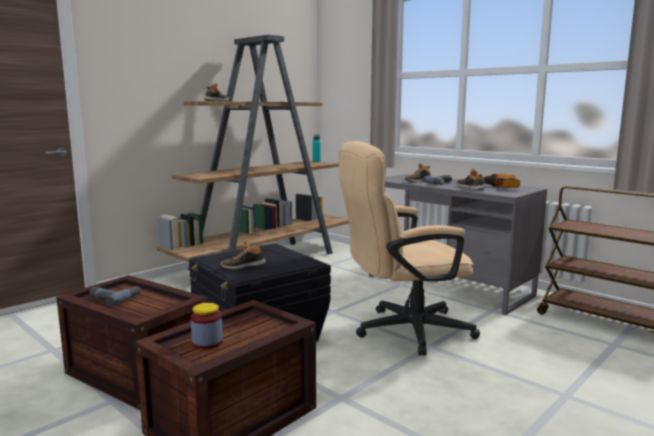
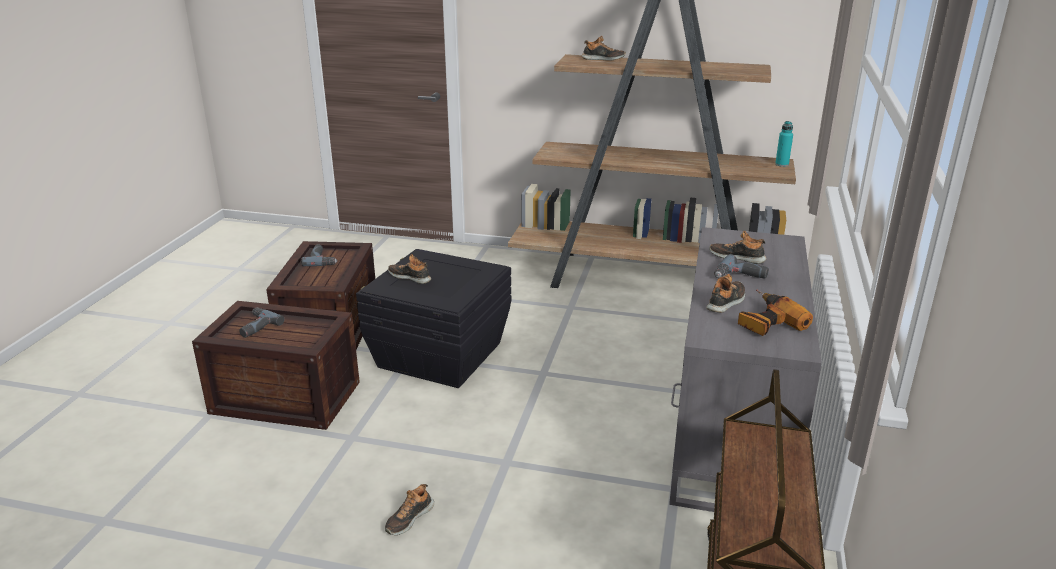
camera: 60 degrees right, 15 degrees up
(207, 343) = (255, 326): jar -> power drill
(403, 331) = (532, 433): beige office chair -> none
(475, 395) = (409, 518): none -> shoe

